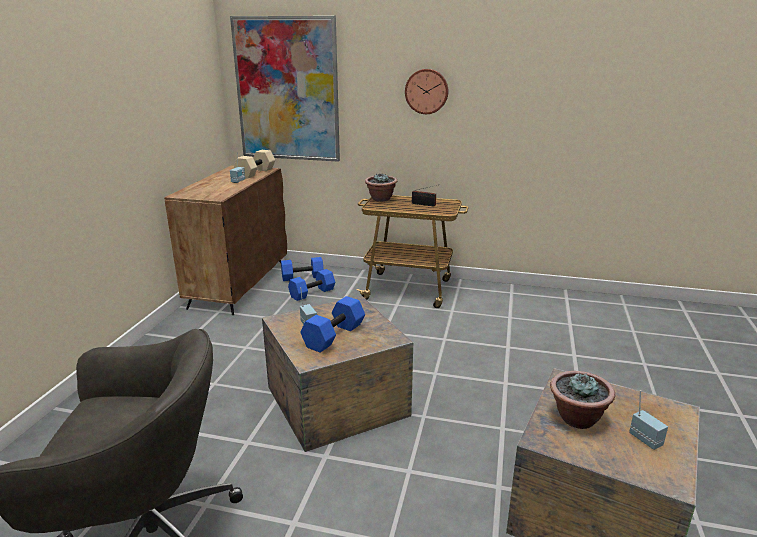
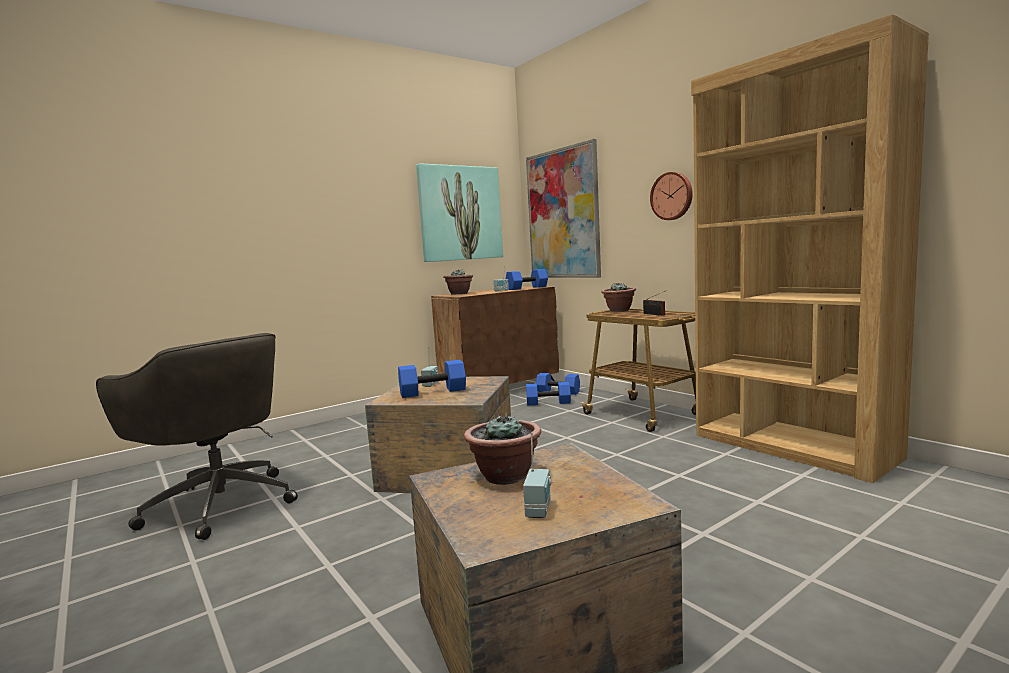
camera: 40 degrees right, 15 degrees down
(175, 89) = (460, 213): none -> picture
(197, 191) = (459, 294): none -> potted plant
(256, 173) = (527, 288): beige dumbbell -> blue dumbbell
(538, 299) = (792, 447): none -> brown bookcase

